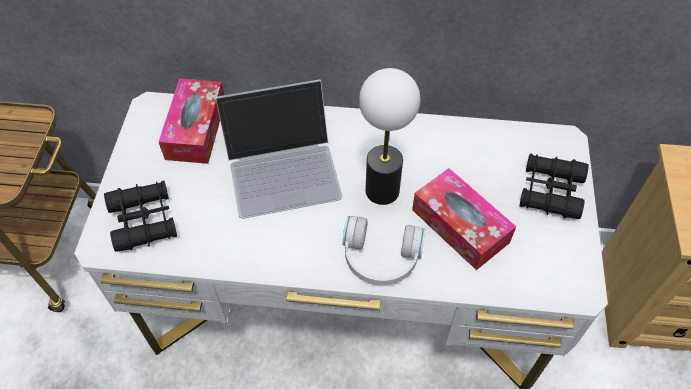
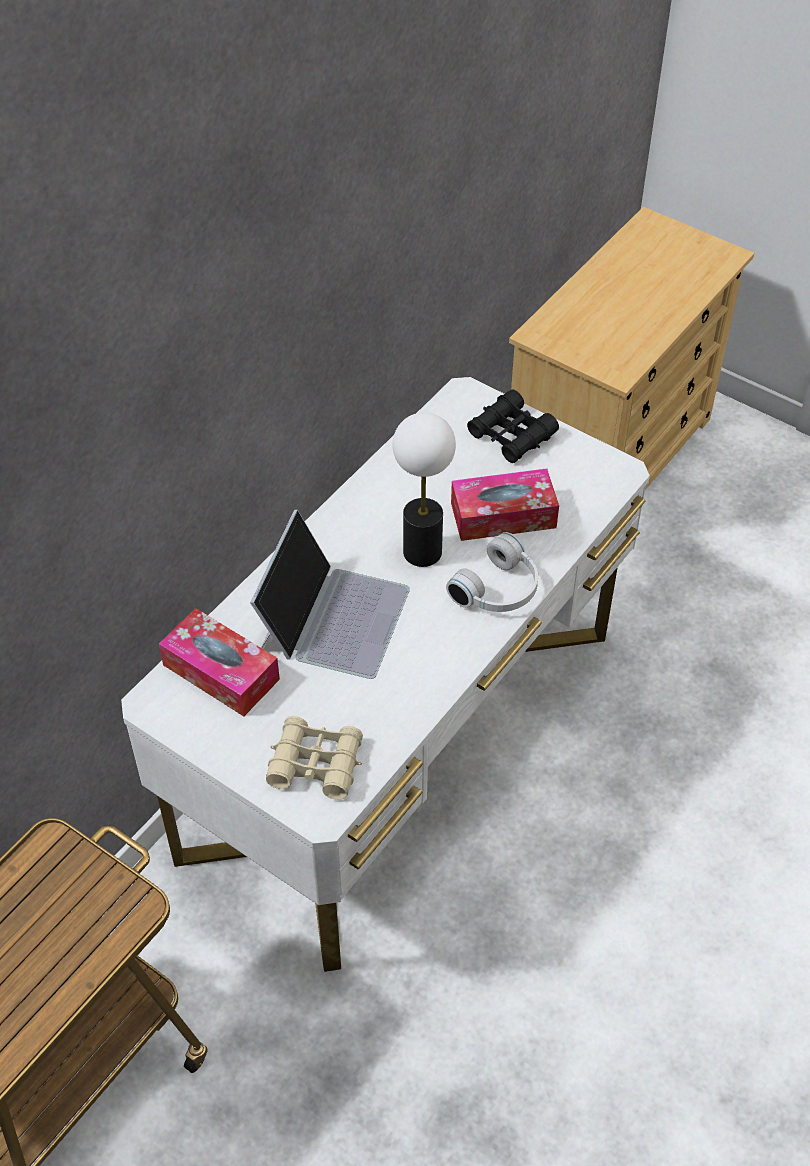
camera: 60 degrees left, 5 degrees down
(144, 220) = (315, 764): black binoculars -> beige binoculars

